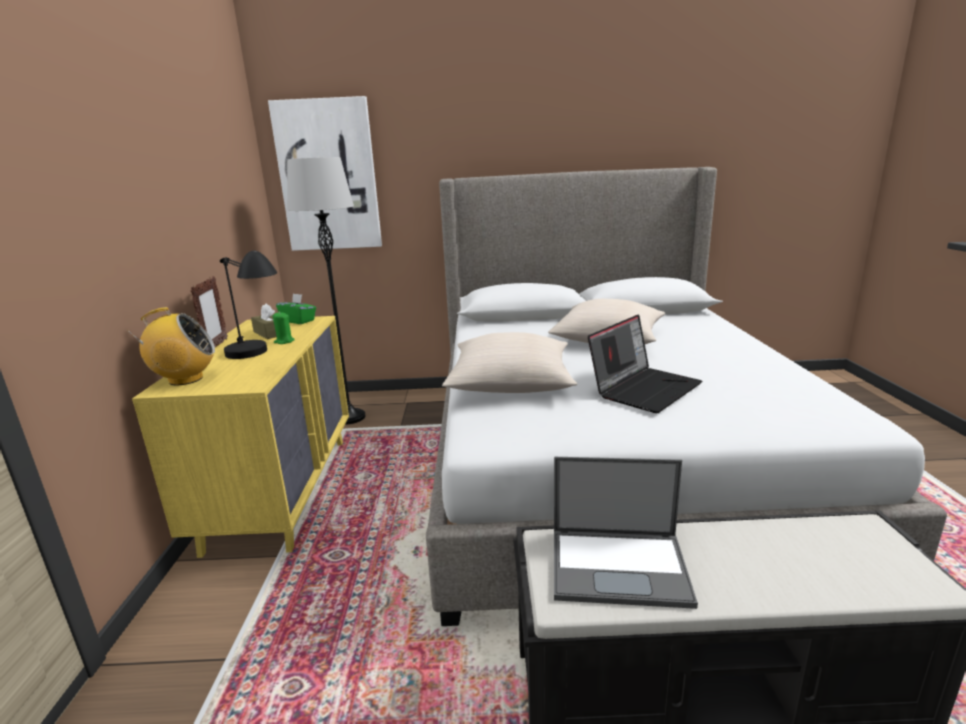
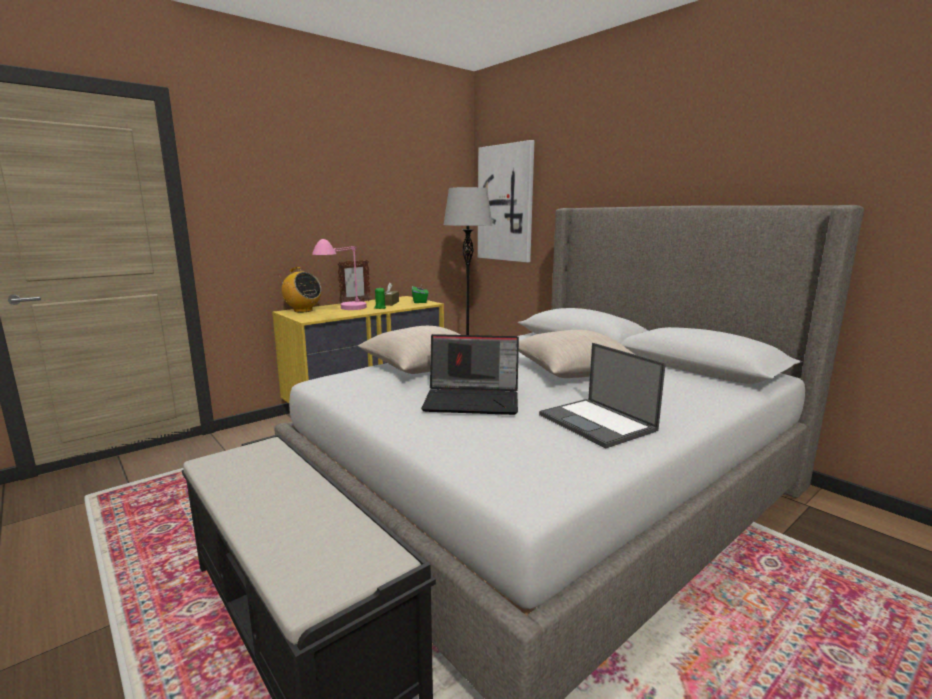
camera: 50 degrees right, 5 degrees down
(258, 360) = (343, 312): black table lamp -> pink table lamp
(620, 566) = (253, 470): laptop -> laptop (598, 423)

